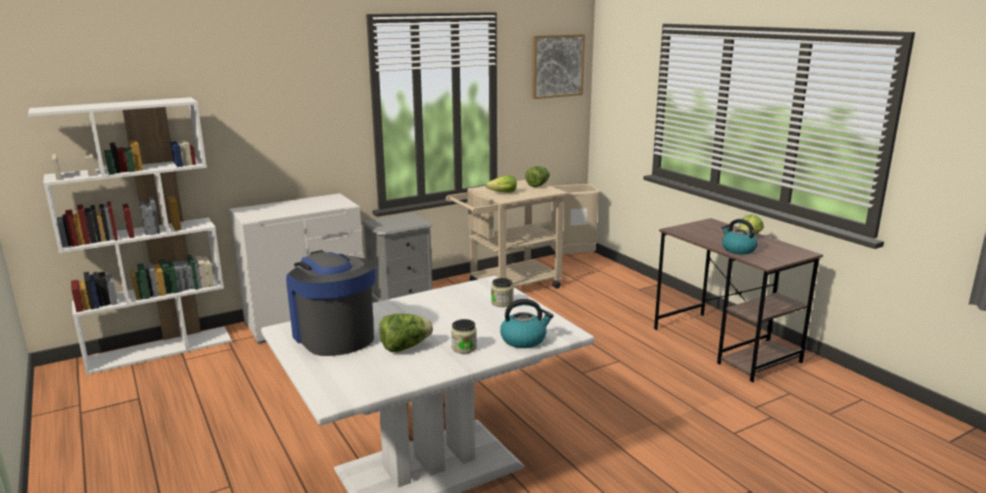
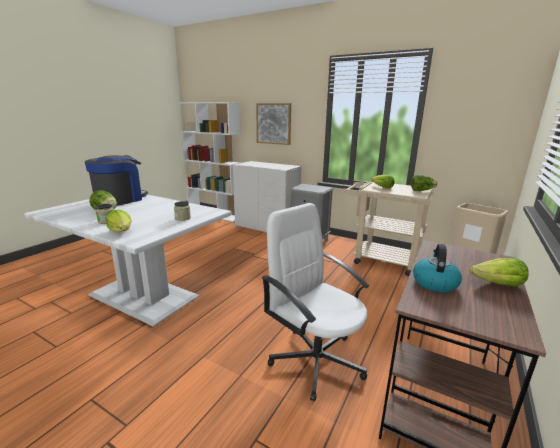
camera: 60 degrees right, 0 degrees up
(524, 339) = (122, 231): kettle -> lettuce
(557, 66) = (495, 95): picture -> picture (273, 123)
(656, 379) = (315, 359): none -> white office chair

